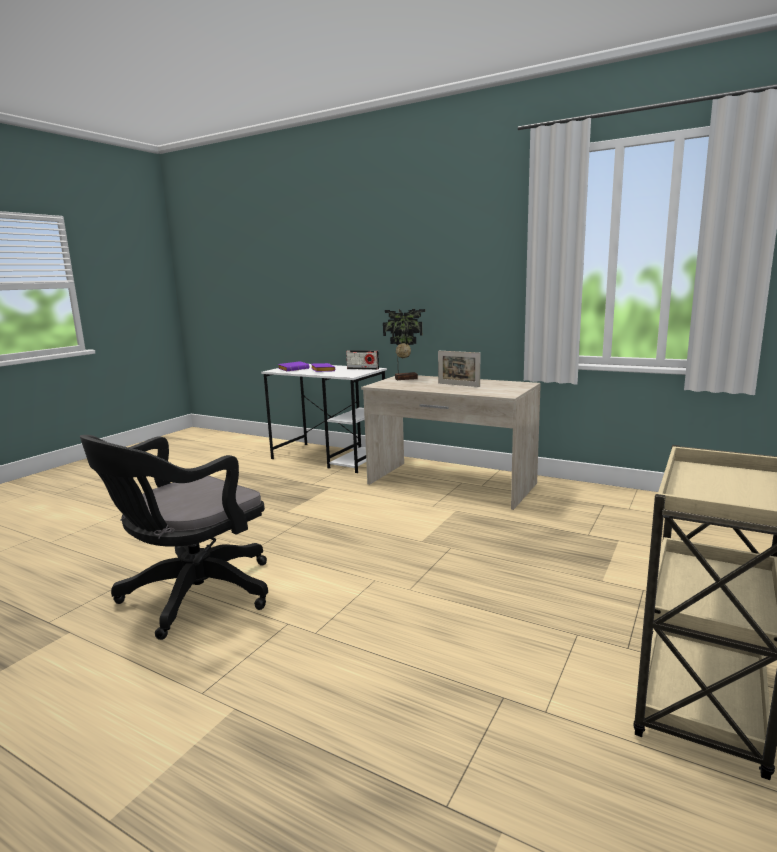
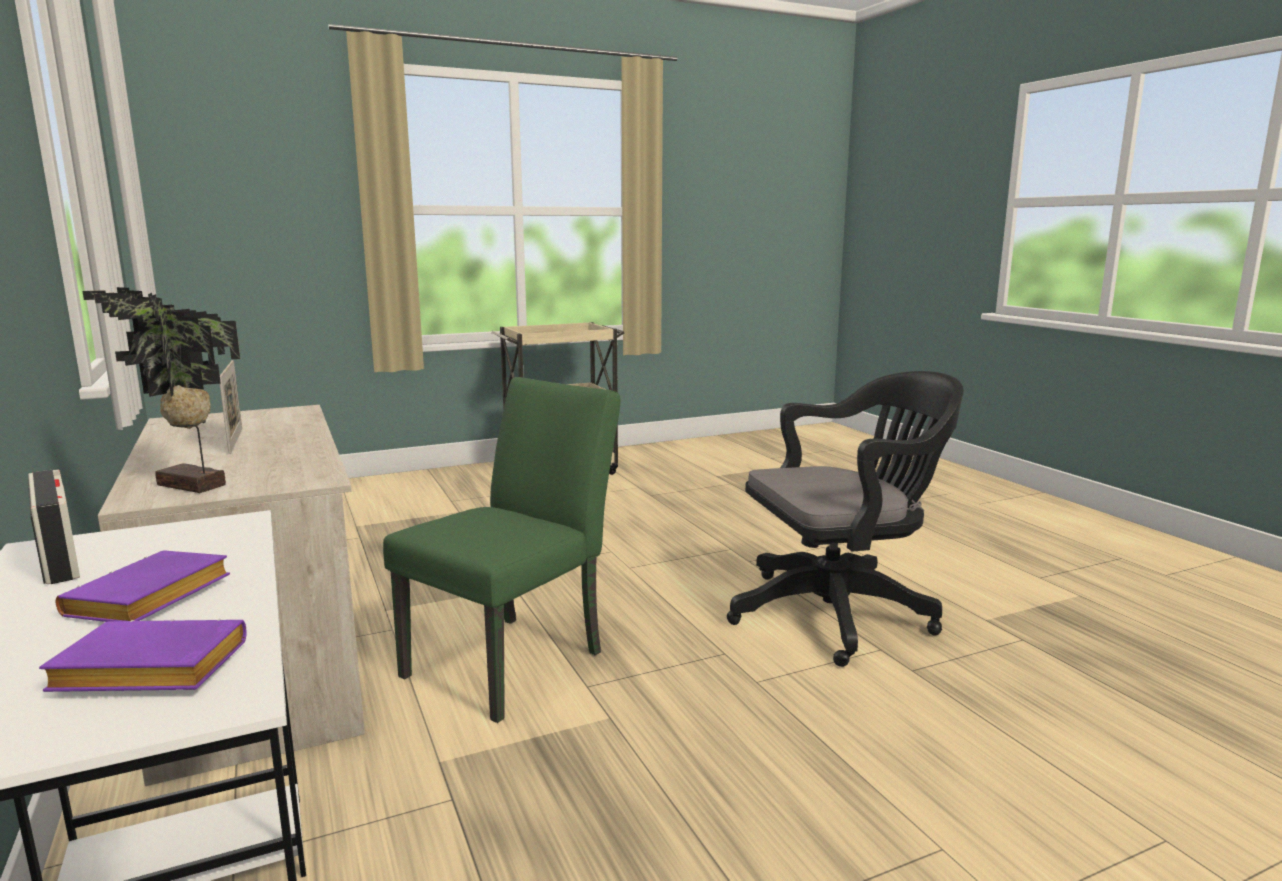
camera: 145 degrees left, 0 degrees up
(356, 514) = (515, 658): none -> green chair

